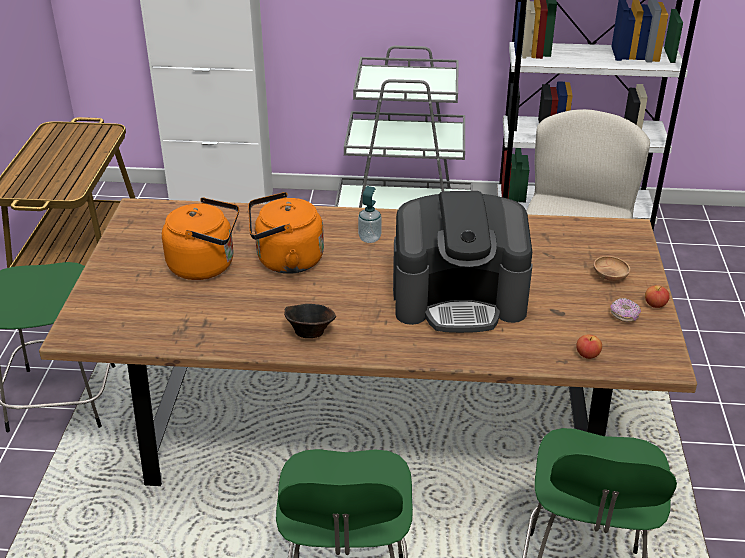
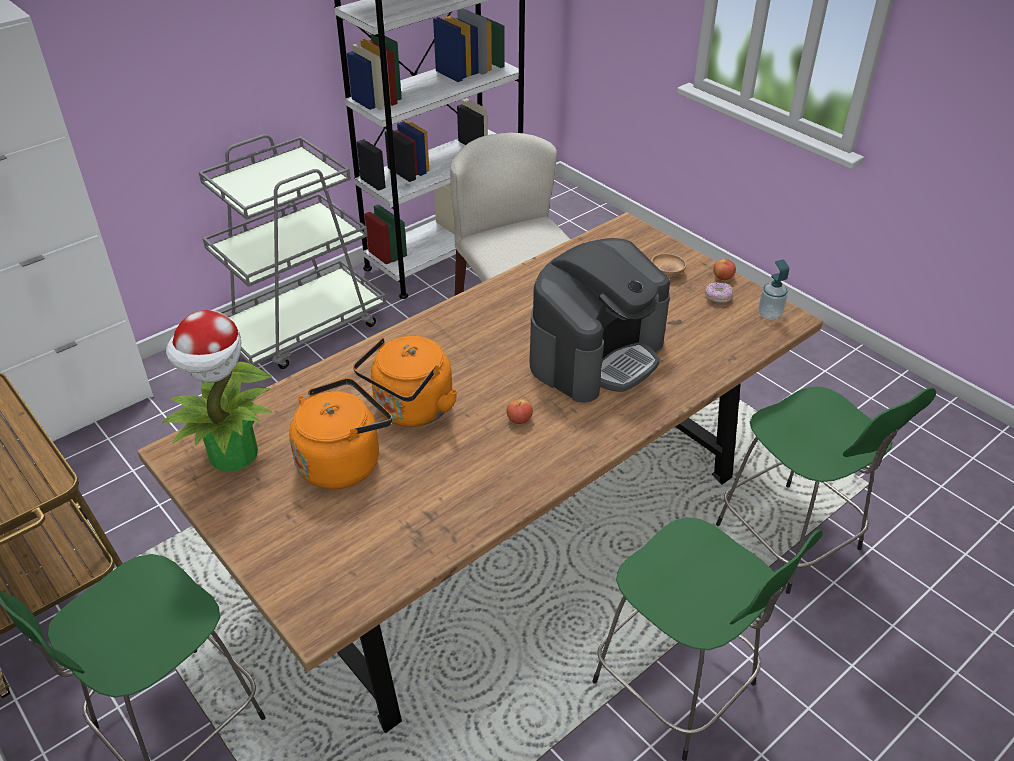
camera: 45 degrees left, 5 degrees up
(159, 228) = (233, 455): none -> potted plant
(309, 332) = (530, 460): brown bowl -> none
(369, 238) = (451, 345): soap dispenser -> soap dispenser (769, 314)
(587, 354) = (739, 342): apple -> apple (519, 419)

